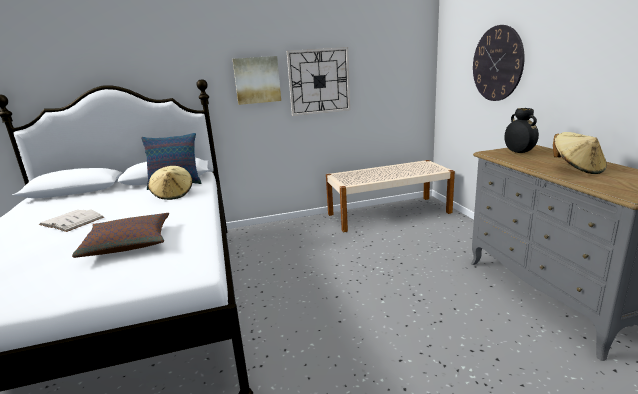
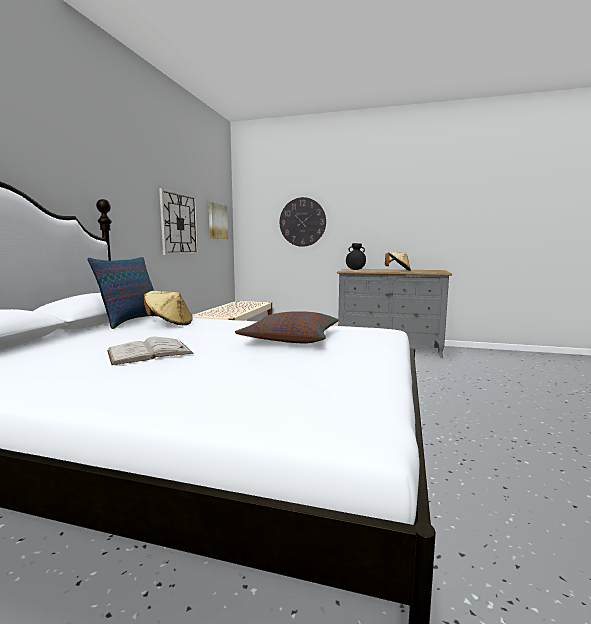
camera: 60 degrees left, 10 degrees down
(257, 80) = (139, 212): picture -> picture (217, 221)

